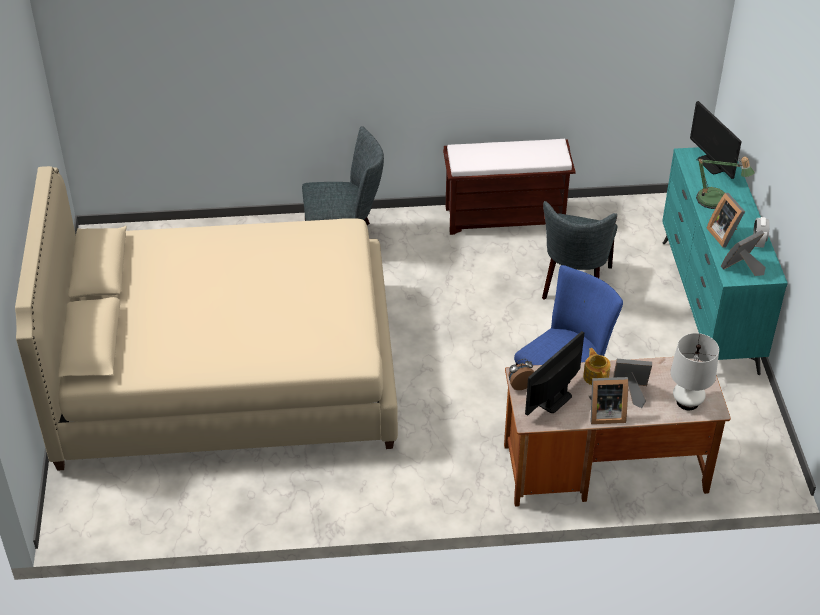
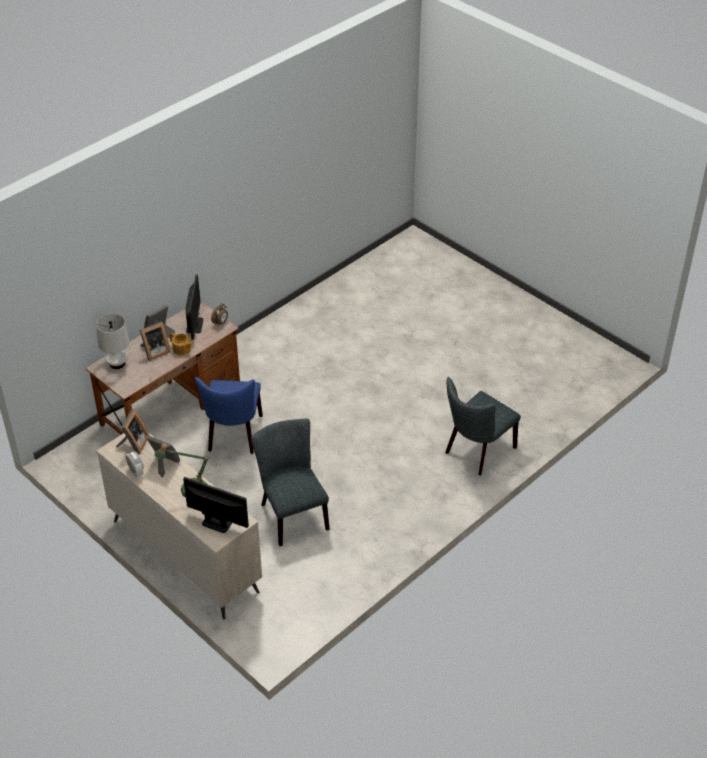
camera: 140 degrees right, 0 degrees up
(226, 373) = (435, 335): beige bed -> none
(506, 217) = (393, 541): brown bench -> none
(708, 306) = (185, 555): turquoise dresser -> beige dresser

